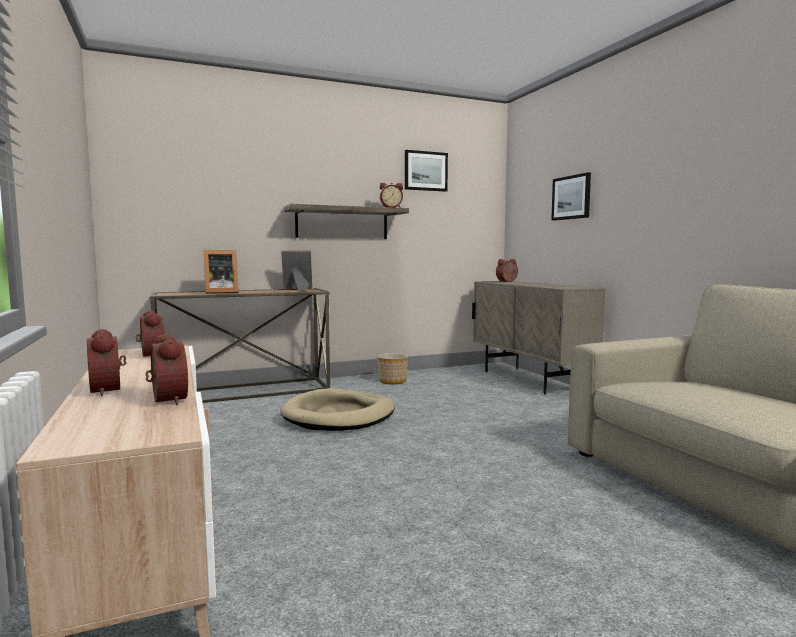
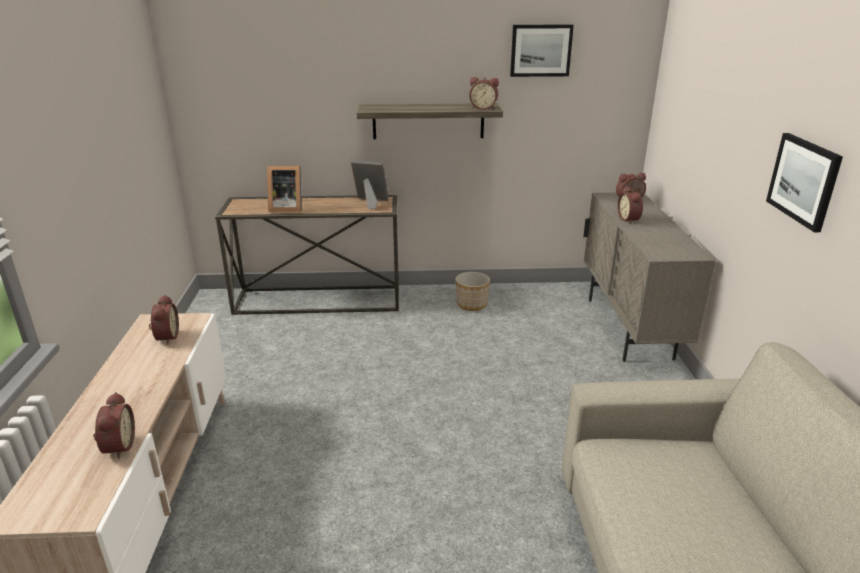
camera: 20 degrees right, 20 degrees up
(109, 390) = (94, 415): alarm clock -> alarm clock (629, 219)
(339, 415) = (380, 361): beige dog bed -> none
(571, 197) = (710, 121): picture -> picture (804, 180)

